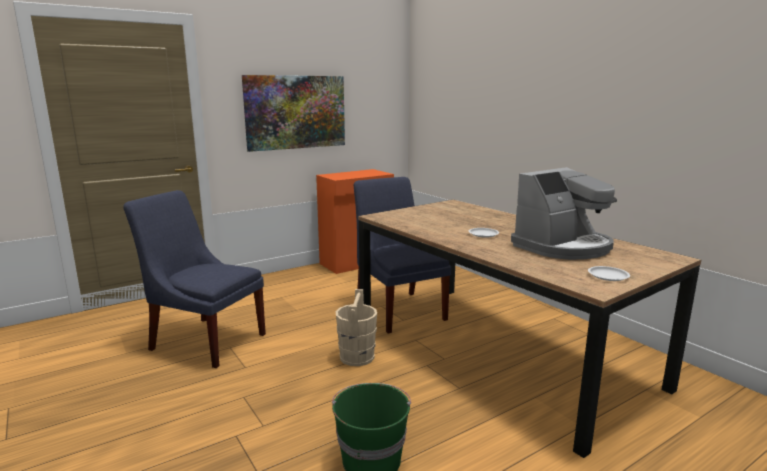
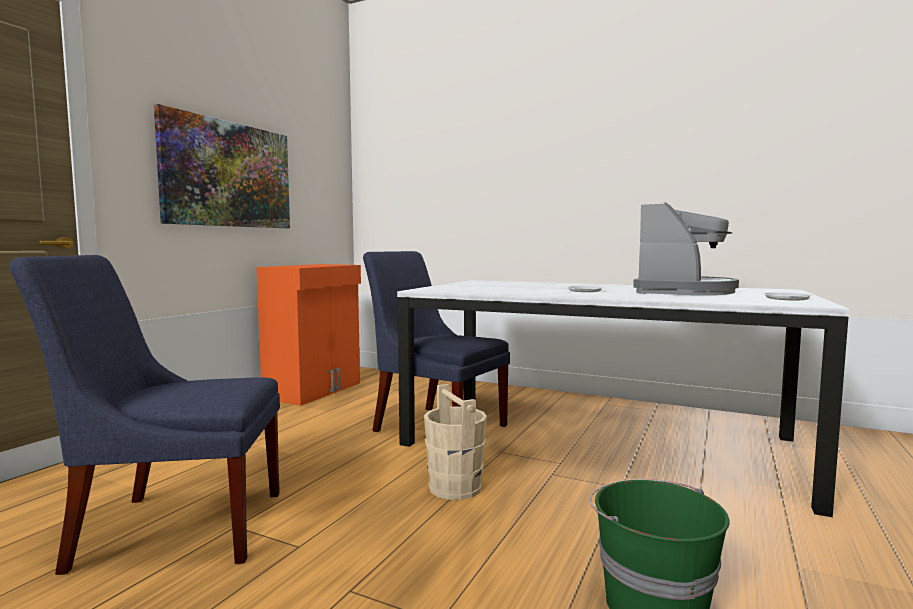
camera: 30 degrees left, 10 degrees down
(498, 350) = (600, 441): brown dining table -> white dining table

